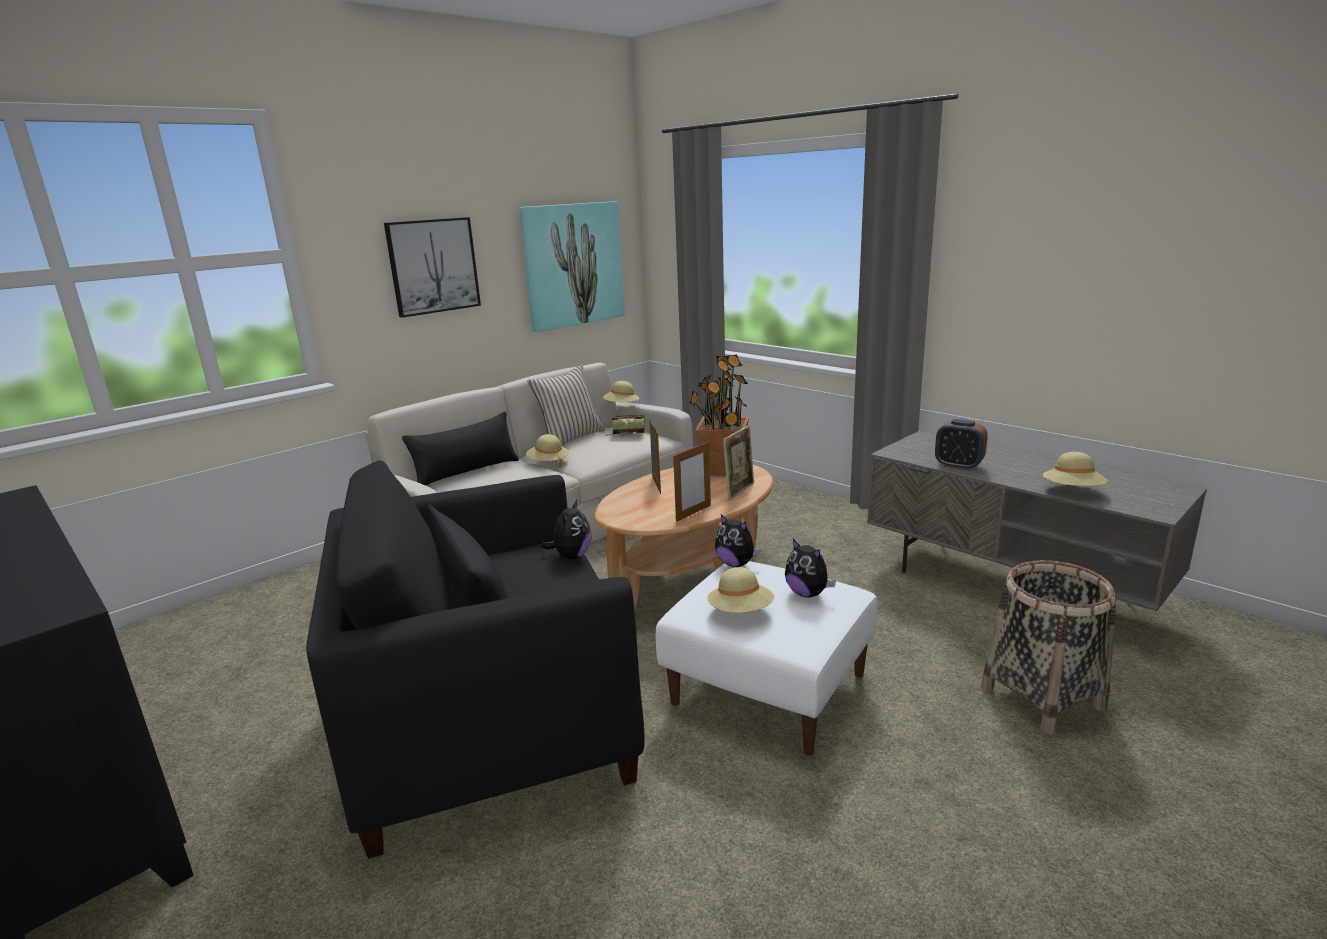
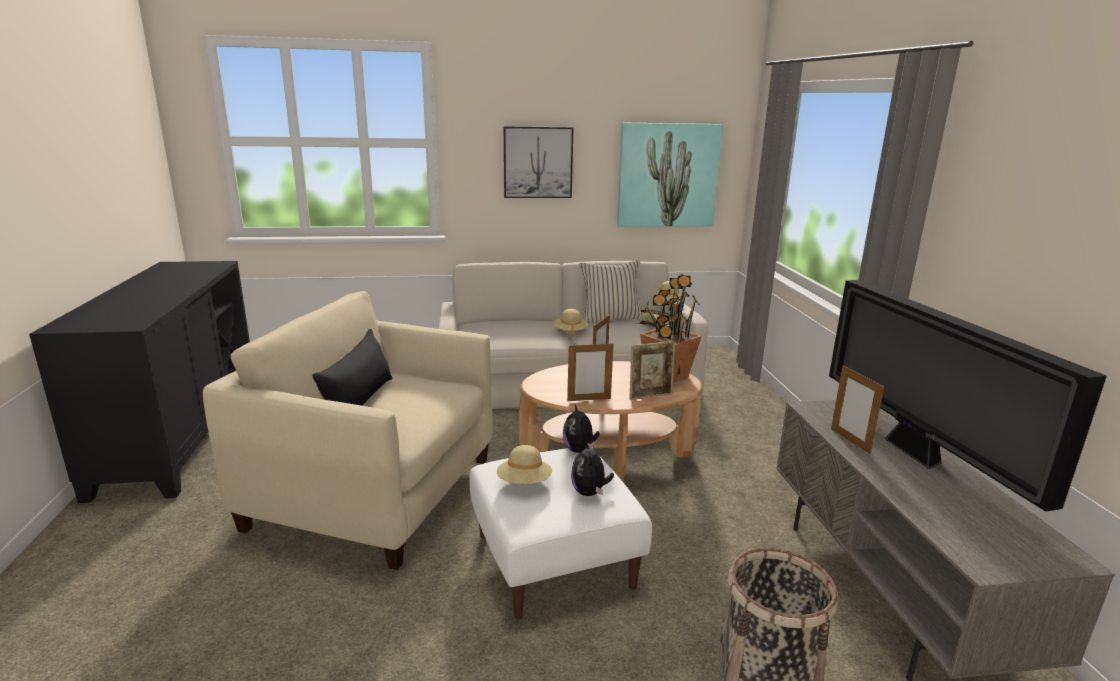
camera: 35 degrees right, 0 degrees up
(466, 472) = (510, 322): black pillow -> none
(491, 723) = (375, 492): black armchair -> beige armchair
(571, 556) = (456, 397): plush toy -> none
(958, 465) = (850, 441): alarm clock -> picture frame
(1008, 460) = (916, 454): none -> television
(1072, 491) = (925, 507): beige hat -> none

